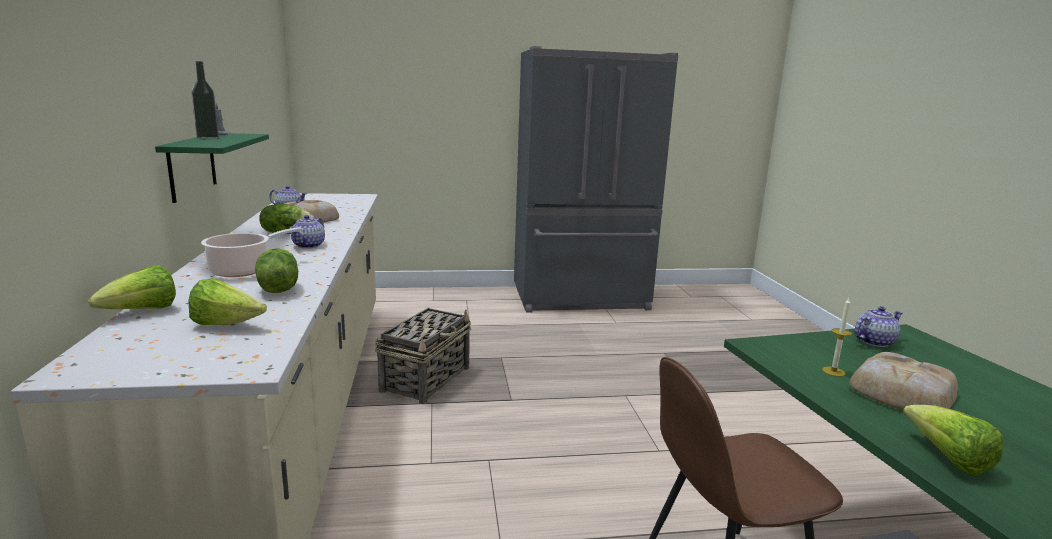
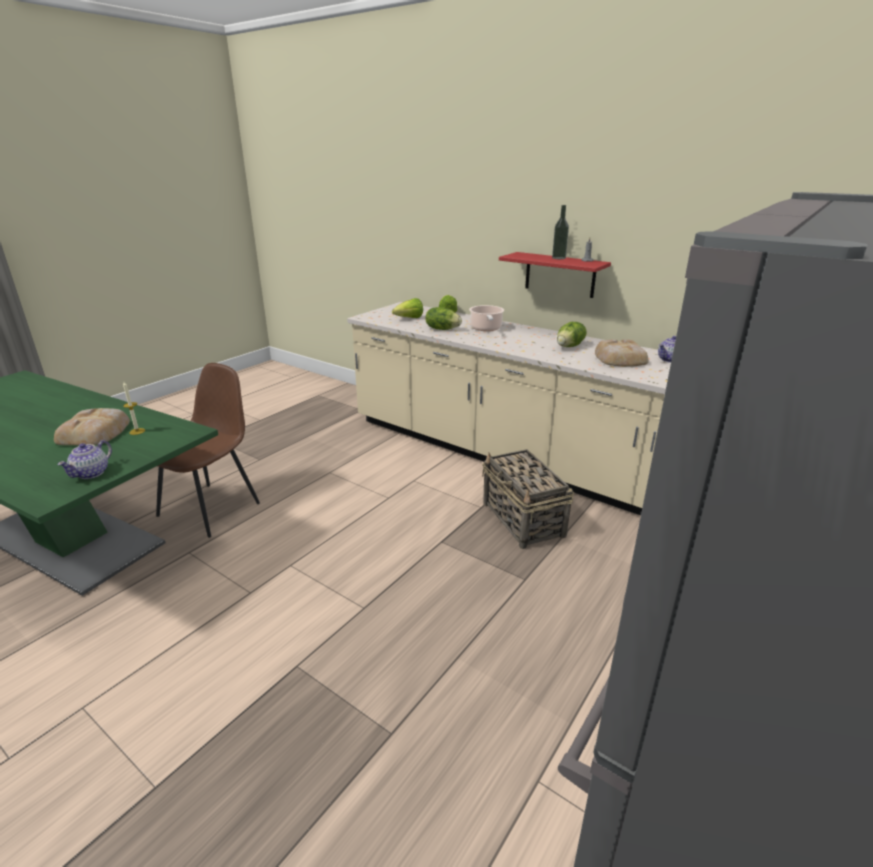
camera: 135 degrees right, 10 degrees up
(192, 166) = (560, 275): green shelf -> red shelf
(309, 245) = (523, 345): teapot -> none
(948, 459) = (91, 406): lettuce -> none

